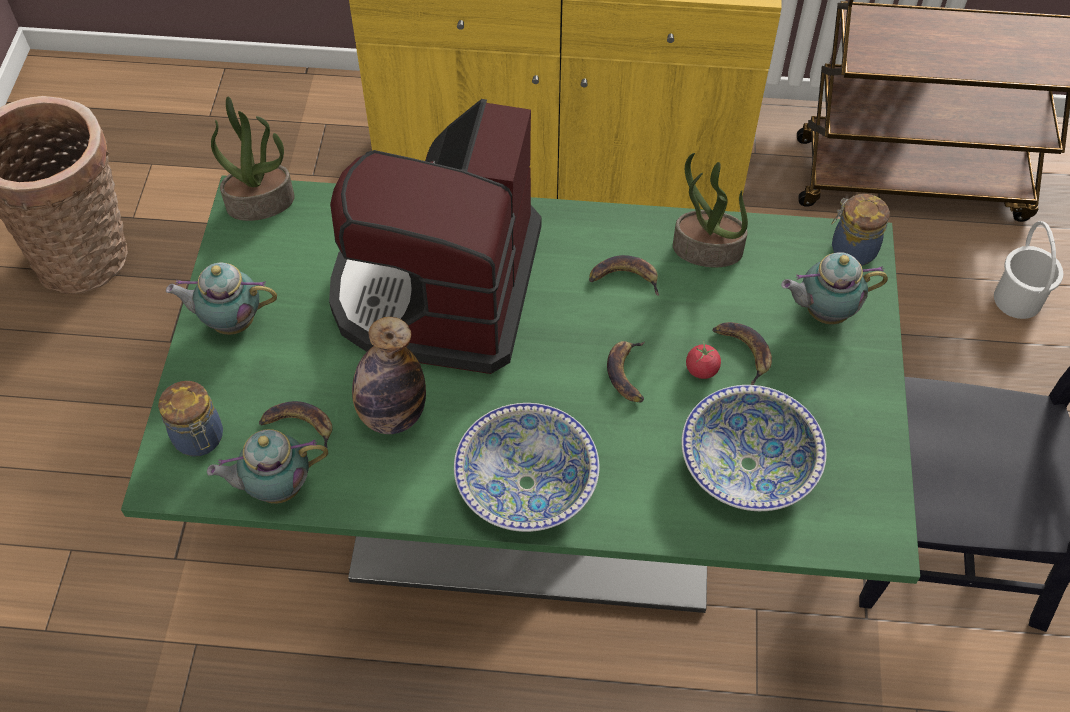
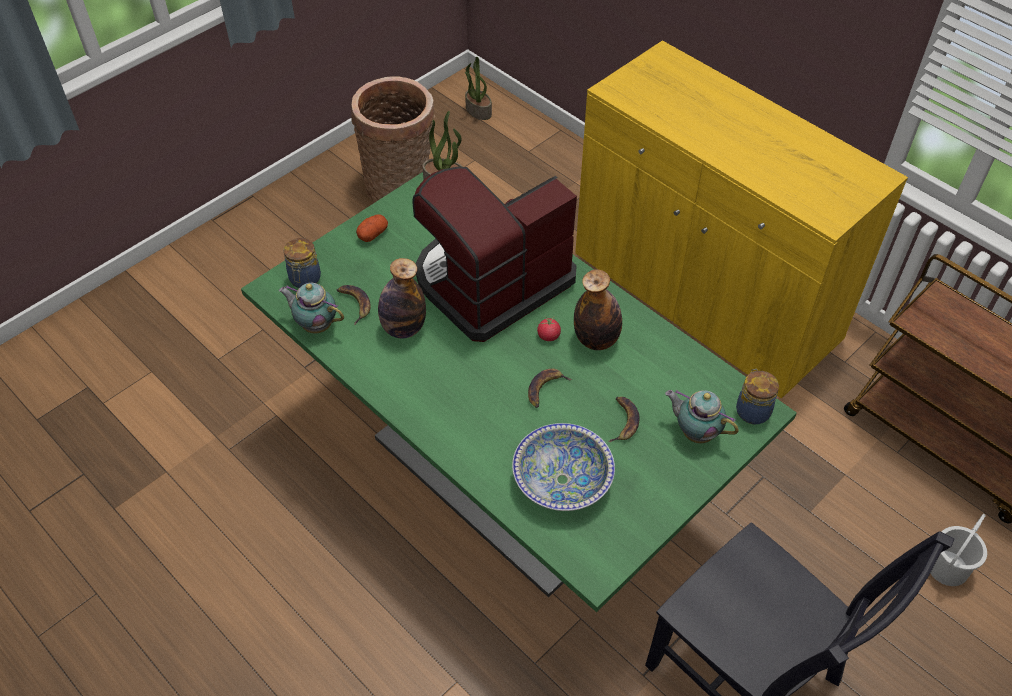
camera: 40 degrees right, 5 degrees down
(230, 322) = (373, 234): teapot -> potato
(527, 483) = (435, 406): bowl -> none
(624, 278) = (596, 340): banana -> bottle
(701, 369) = (589, 414): tomato -> tomato (548, 336)
(706, 250) = (660, 355): potted plant -> potted plant (477, 111)

